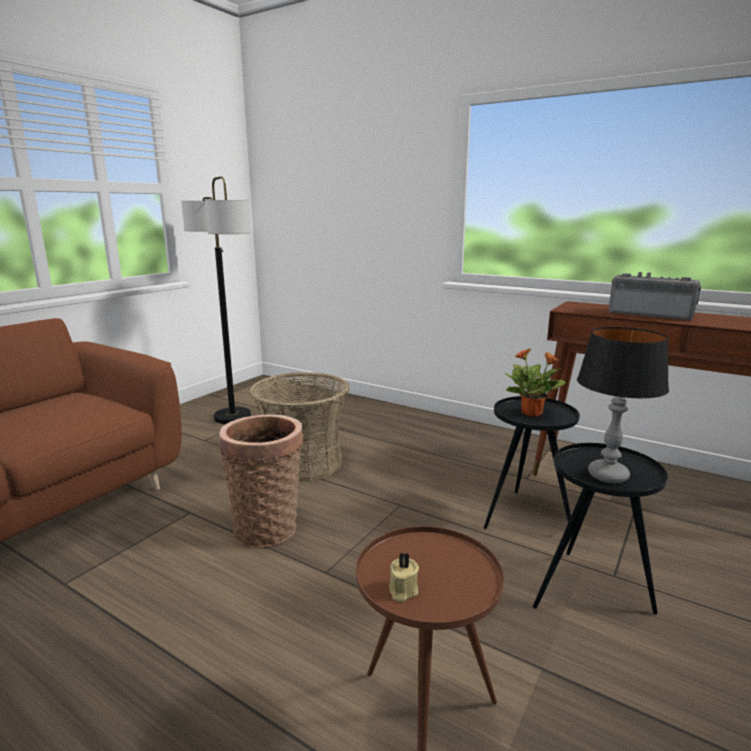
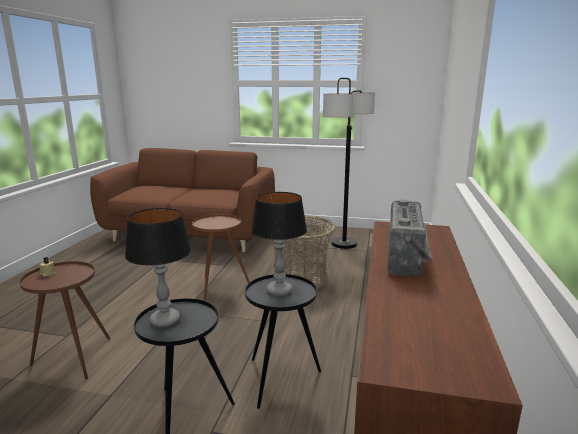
camera: 70 degrees right, 0 degrees up
(267, 527) = (220, 286): basket -> brown side table
(532, 413) = (279, 291): potted plant -> table lamp

